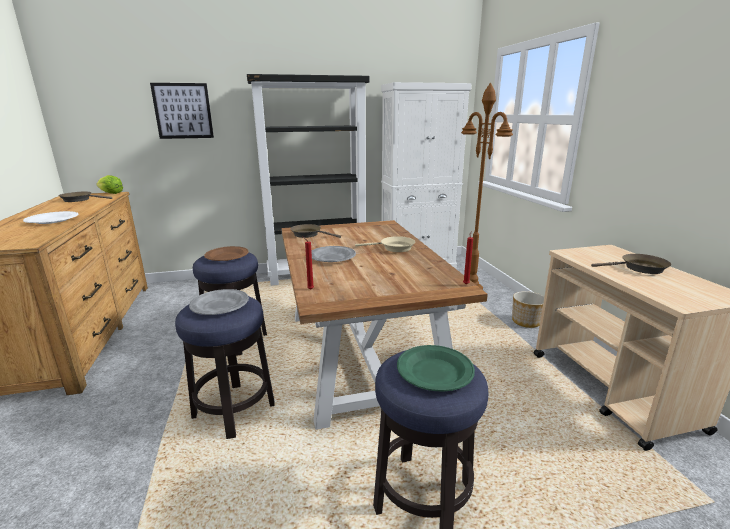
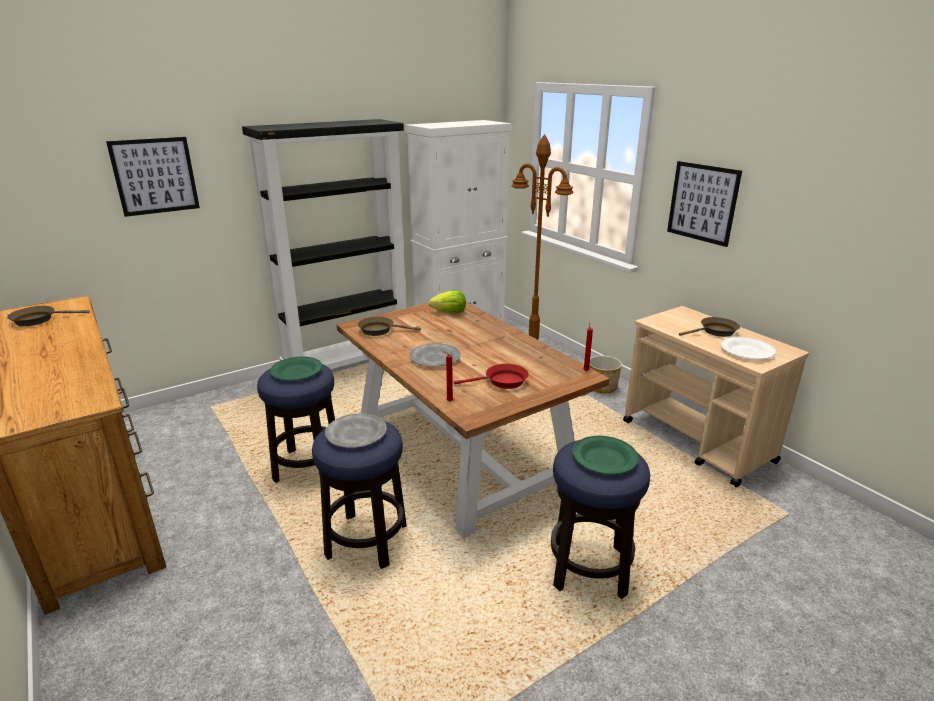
camera: 20 degrees left, 5 degrees up
(52, 220) = (64, 362): white plate -> white plate (746, 351)
(110, 193) = (67, 302): lettuce -> lettuce (449, 312)
(227, 256) = (296, 372): brown plate -> green plate
(374, 281) = (502, 381): none -> red frying pan
(394, 248) = (488, 337): beige frying pan -> none
(640, 133) = (702, 203): none -> picture

